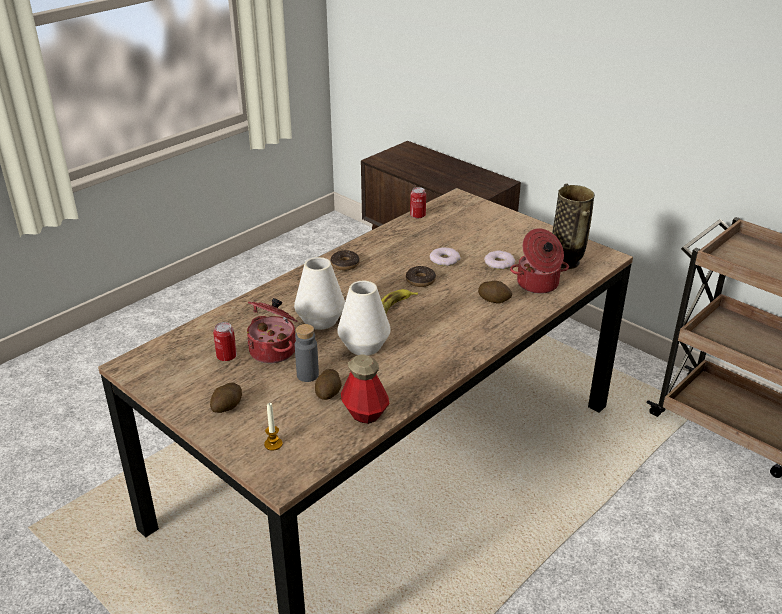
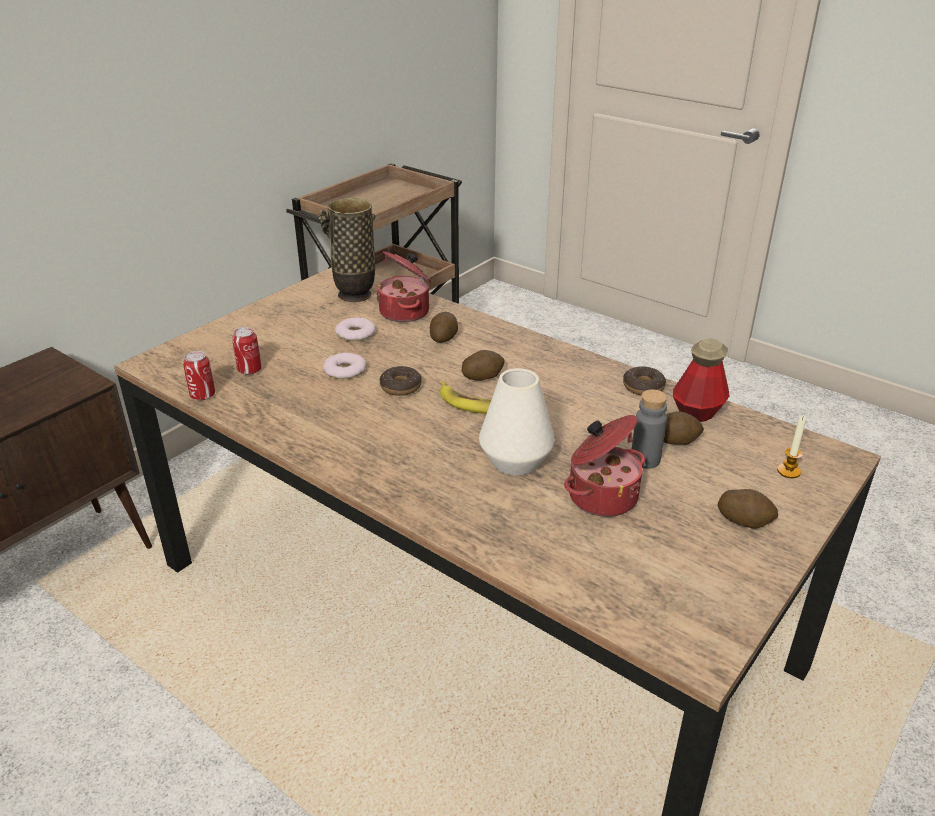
camera: 95 degrees left, 0 degrees up
(226, 356) = (633, 540): can -> can (249, 370)
(345, 264) = (354, 452): donut -> donut (643, 387)
(364, 346) = (566, 421): white vase -> none
(432, 314) = (482, 376): none -> potato

